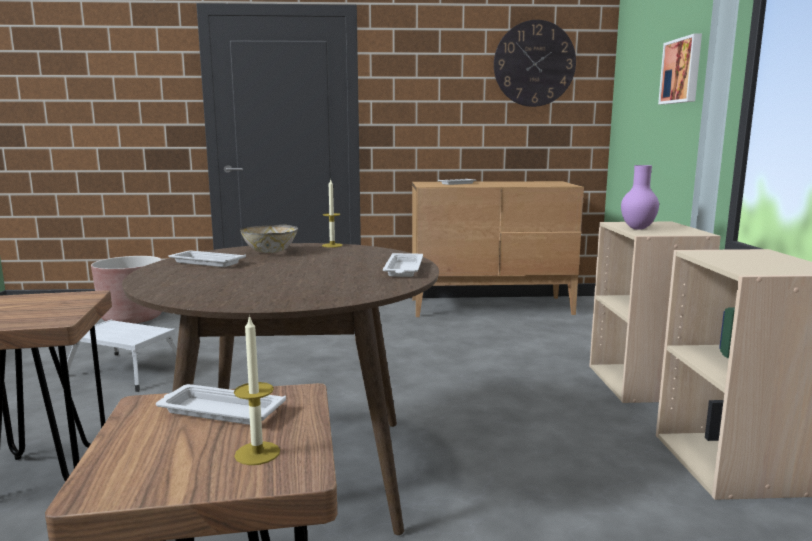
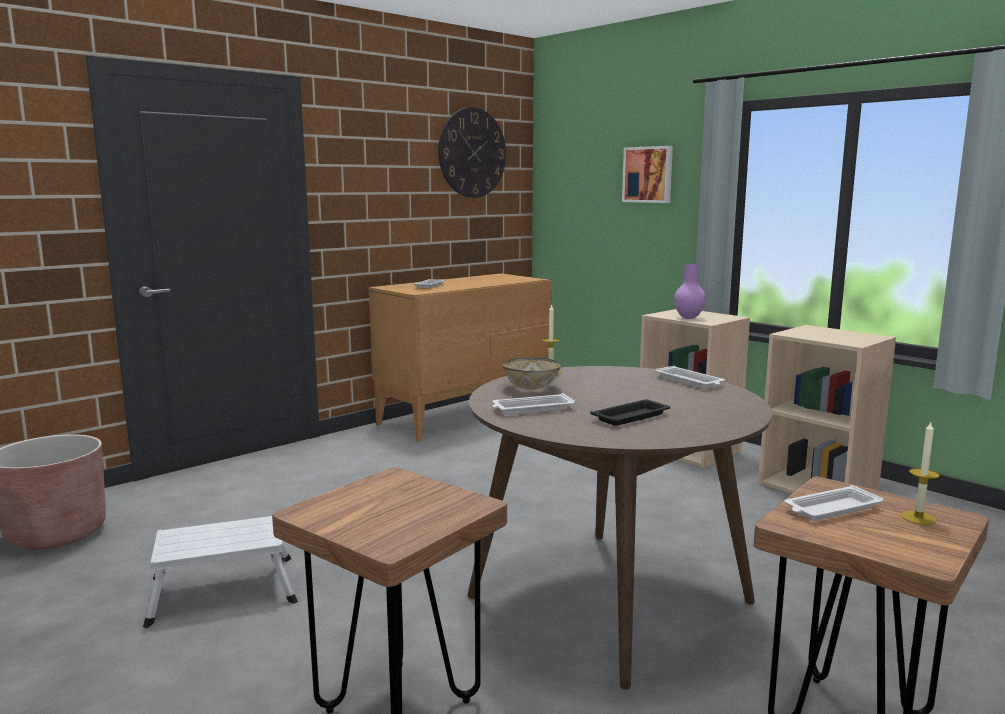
camera: 40 degrees left, 0 degrees up
(238, 280) = (632, 417): none -> black tray

